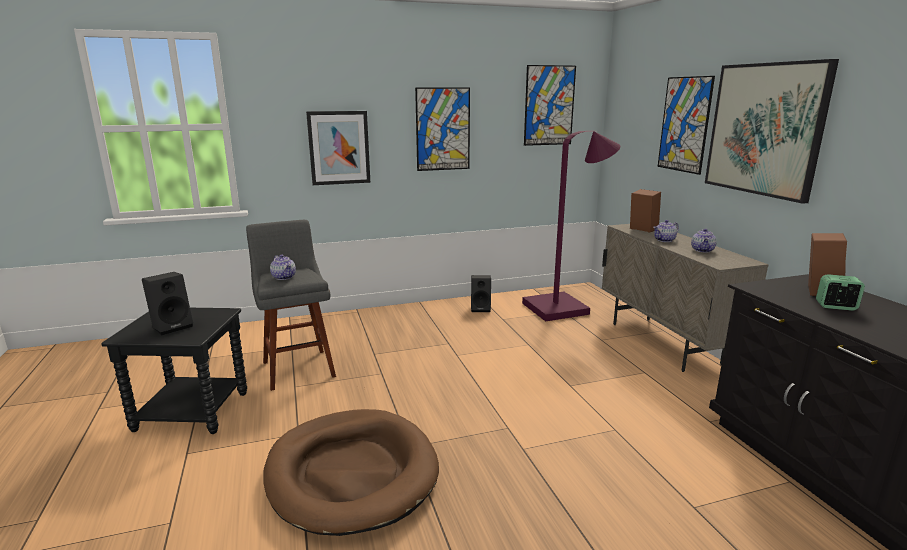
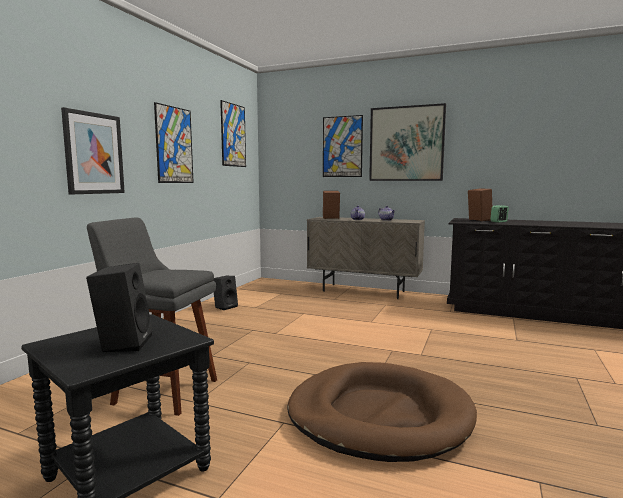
camera: 50 degrees left, 10 degrees down
(284, 277) = (167, 274): teapot -> none
(563, 307) = (277, 292): purple floor lamp -> none

